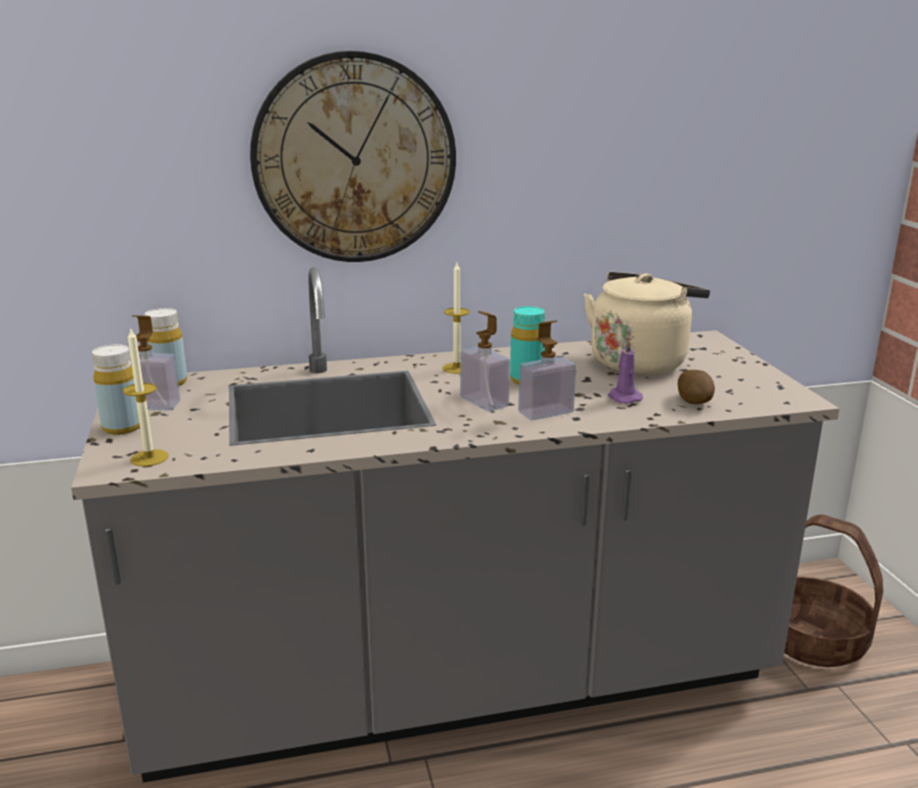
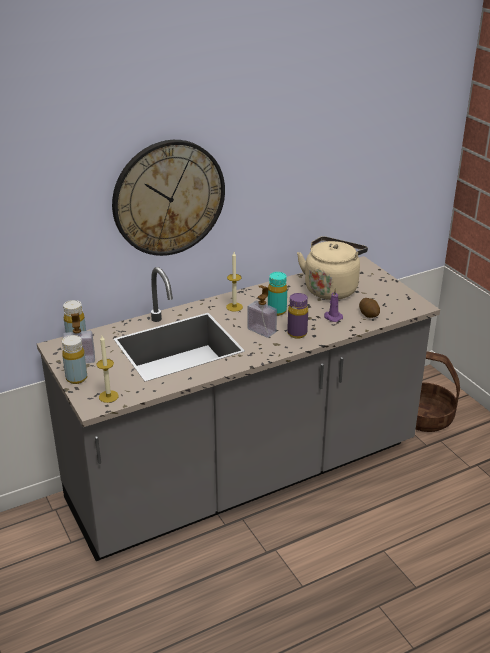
camera: 15 degrees left, 10 degrees up
(545, 412) = (297, 333): soap dispenser -> purple bottle

